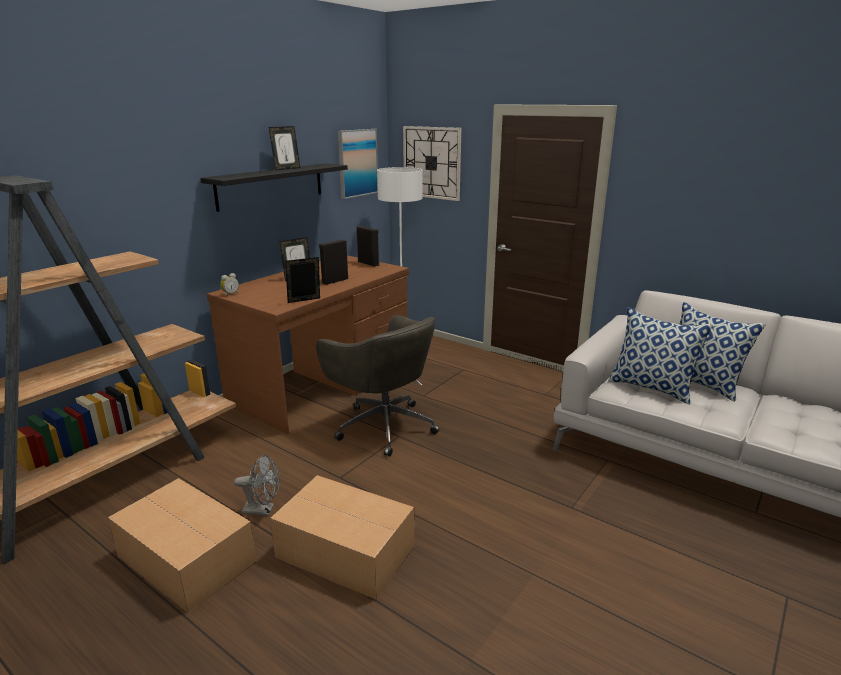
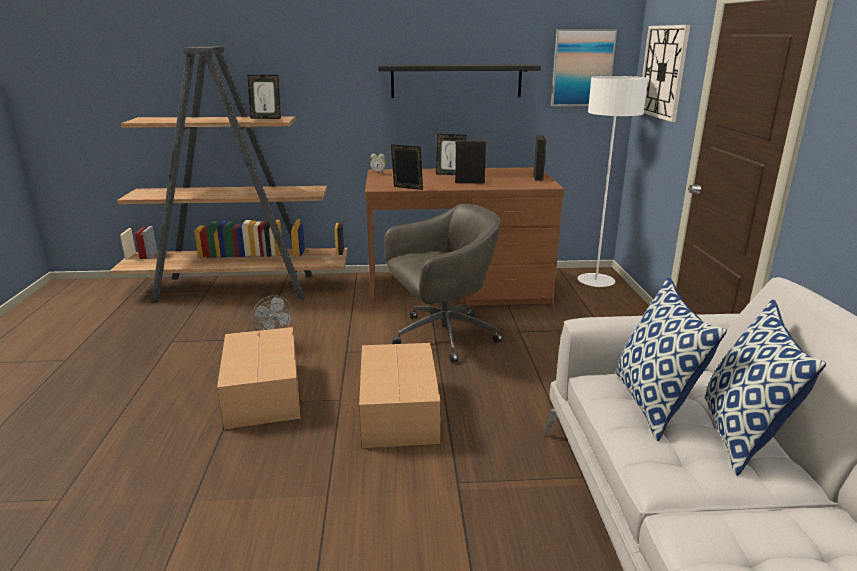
camera: 50 degrees right, 0 degrees up
(186, 557) = (202, 344): cardboard box -> cardboard box (399, 410)
(286, 169) = (470, 64): picture frame -> picture frame (266, 118)
(383, 425) = (442, 336): grey office chair -> grey office chair turned 120 degrees counterclockwise

